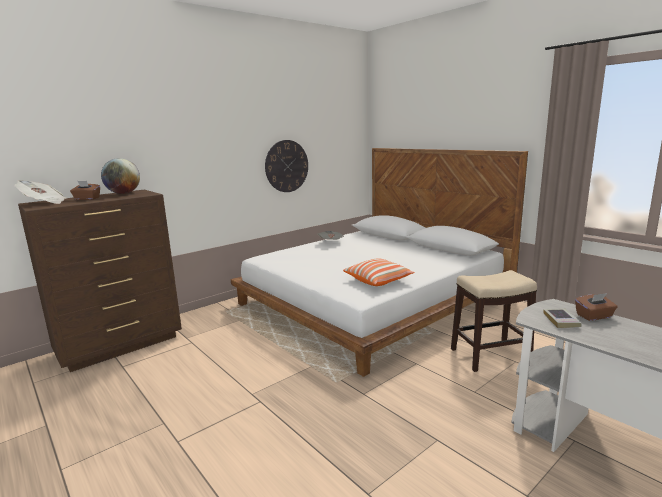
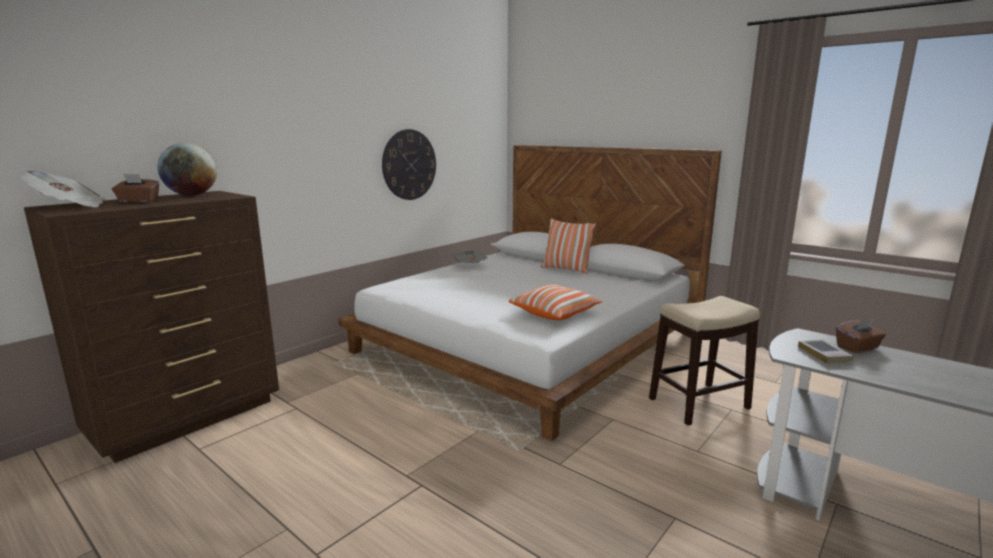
camera: 10 degrees left, 0 degrees up
(404, 245) = (566, 269): none -> pillow

